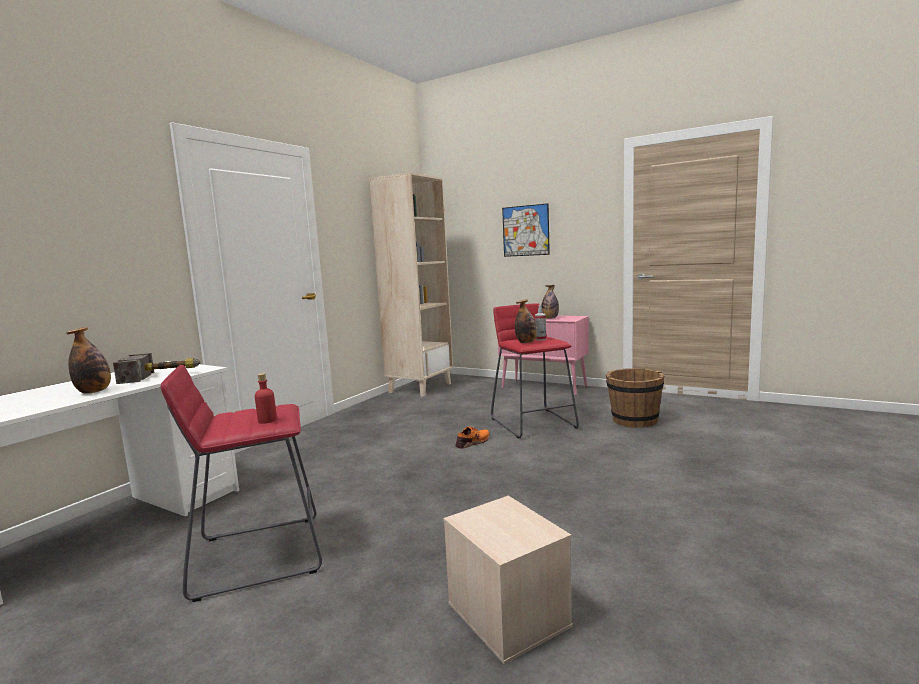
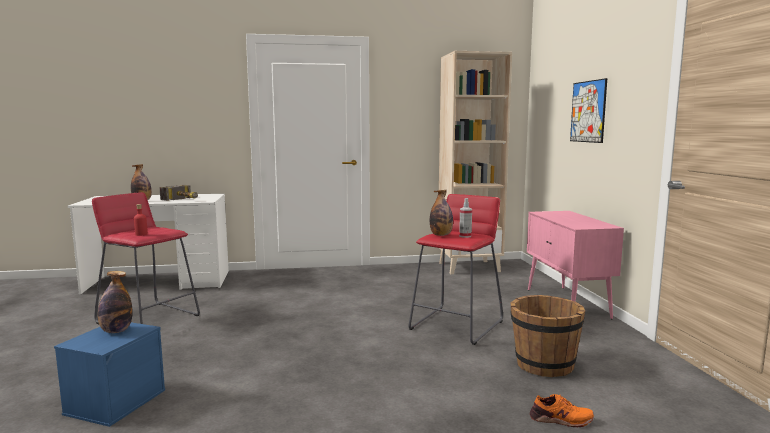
camera: 50 degrees right, 0 degrees up
(473, 442) = (376, 317): orange shoe -> orange shoe (560, 419)
(506, 614) = (116, 401): beige storage box -> blue storage box
(550, 318) = (571, 221): bottle -> bottle (116, 331)

